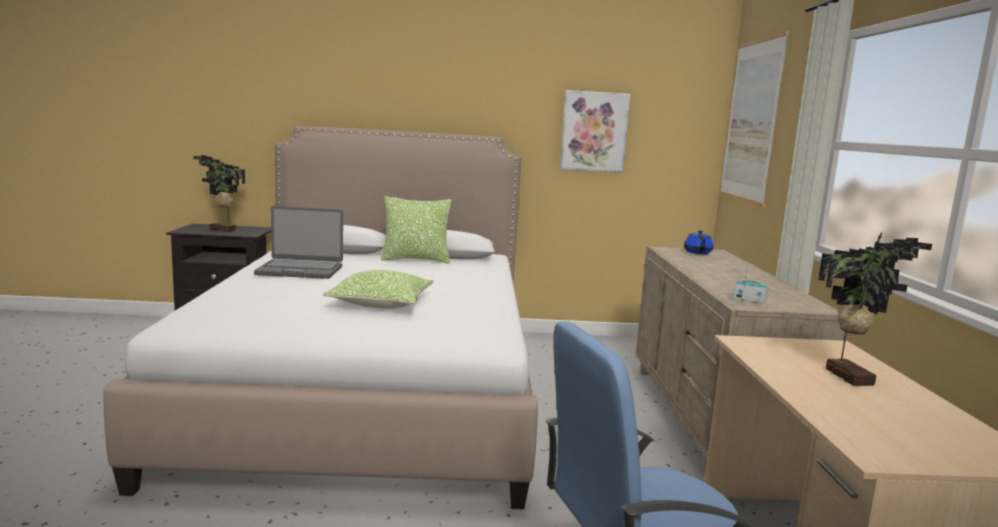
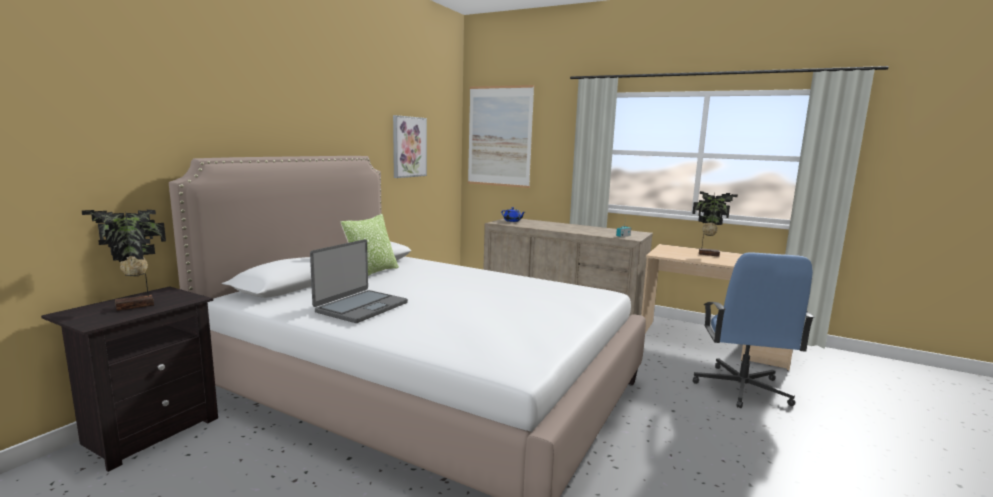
camera: 60 degrees left, 0 degrees up
(381, 303) = (497, 301): pillow -> none

